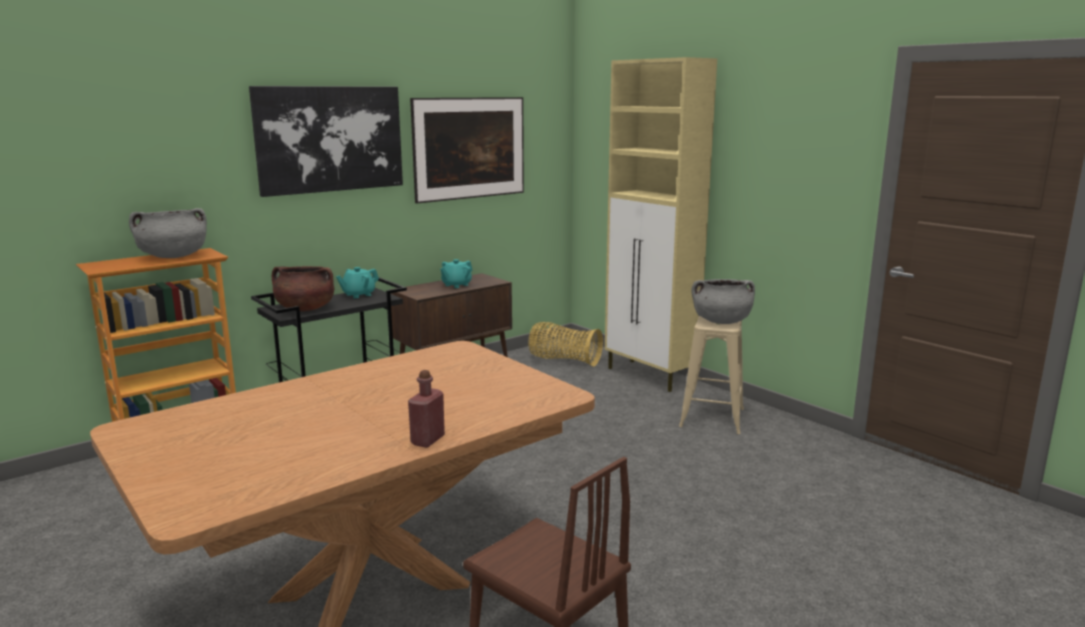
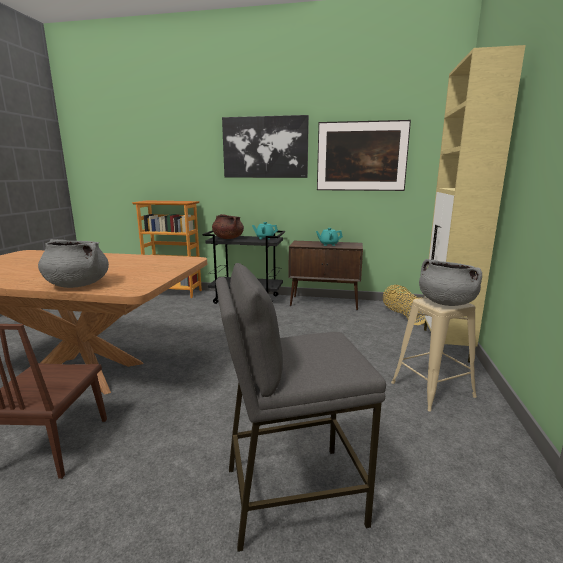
camera: 50 degrees right, 0 degrees up
(173, 257) = (175, 201): grey cooking pot -> grey cooking pot (77, 285)
(427, 440) = (31, 284): red bottle -> none
(777, 531) = (292, 494): none -> grey stool

